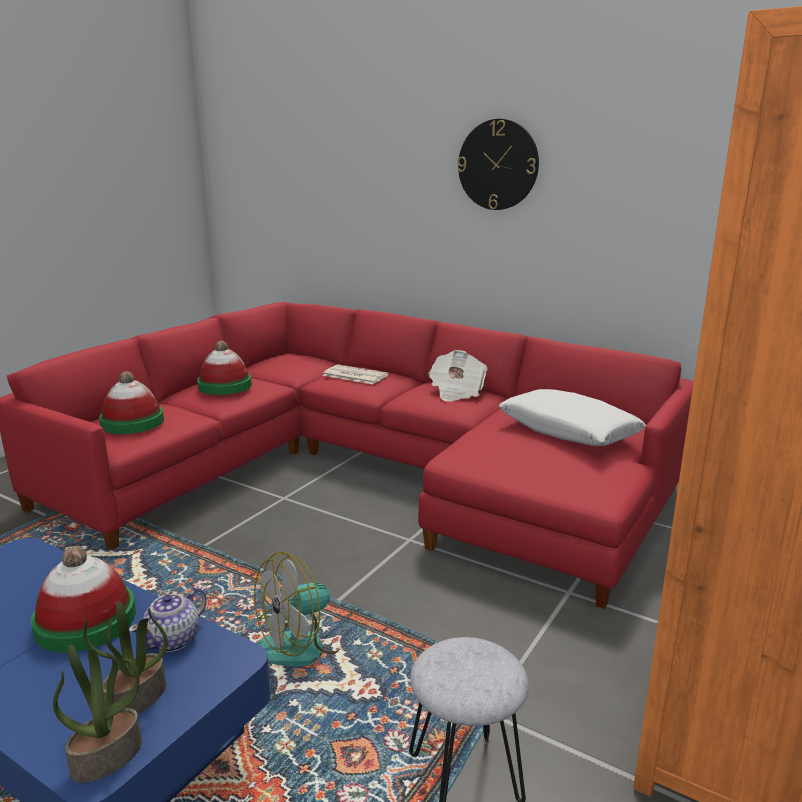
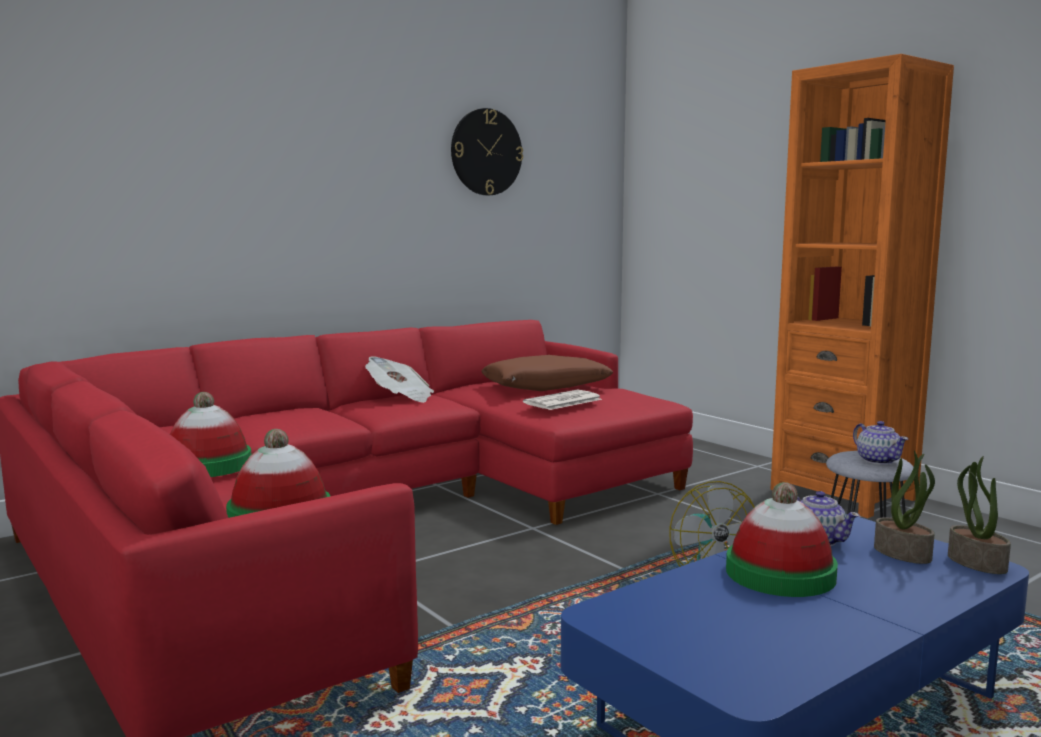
camera: 70 degrees left, 10 degrees down
(354, 375) = (279, 418): newspaper -> newspaper (562, 401)
(457, 674) = (878, 460): none -> teapot
(498, 165) = (341, 153): wall clock -> wall clock (486, 152)
(568, 430) = (546, 386): white pillow -> brown pillow

